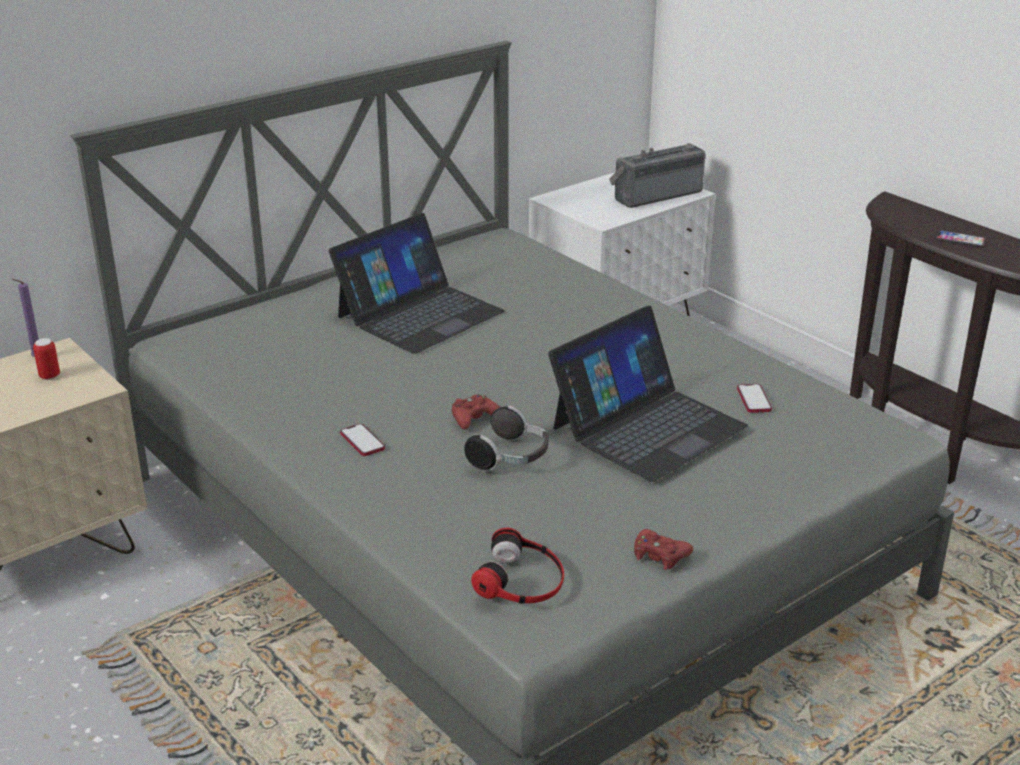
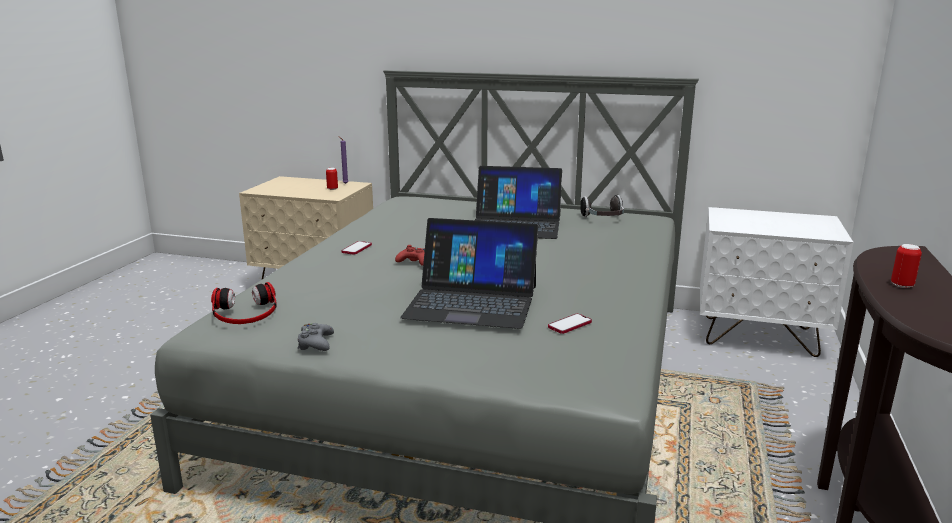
camera: 55 degrees right, 10 degrees down
(511, 458) = (379, 279): headphones -> headphones (603, 218)
(655, 194) = (801, 229): radio -> none
(659, 555) = (315, 343): red game controller -> grey game controller
(960, 240) = (902, 285): phone -> can

